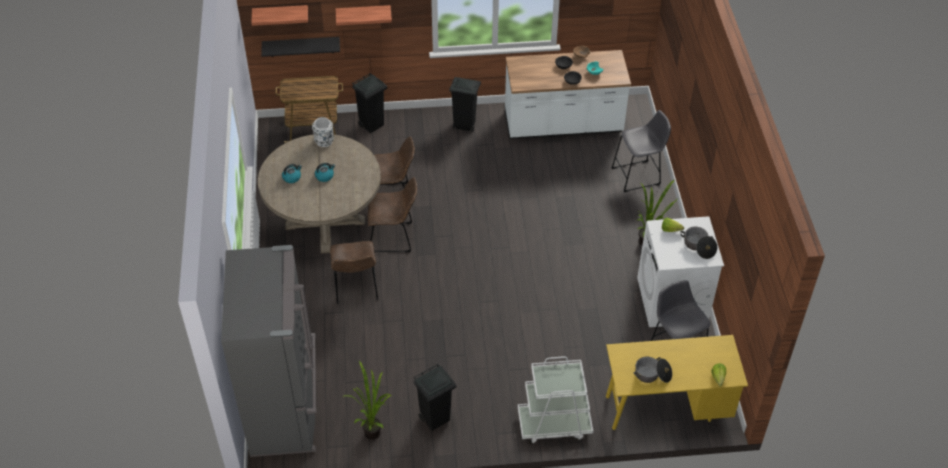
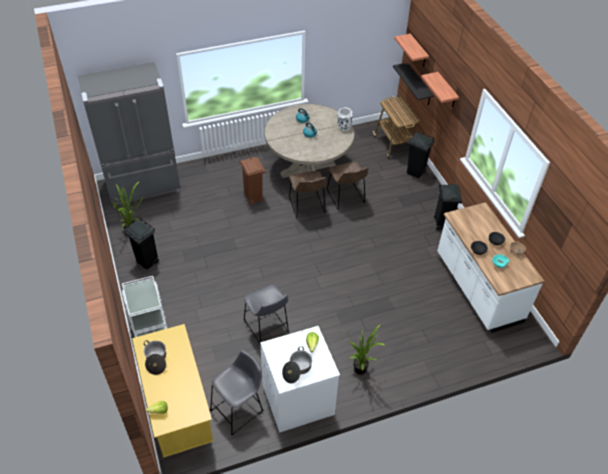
camera: 75 degrees right, 0 degrees up
(356, 288) = (253, 197): brown chair -> brown trash can
(638, 176) = (440, 354): grey stool -> grey stool (267, 328)

